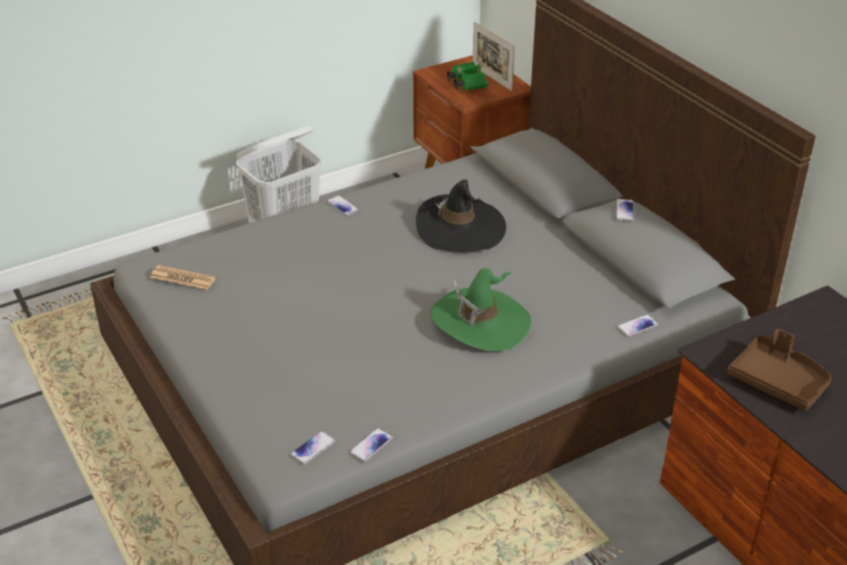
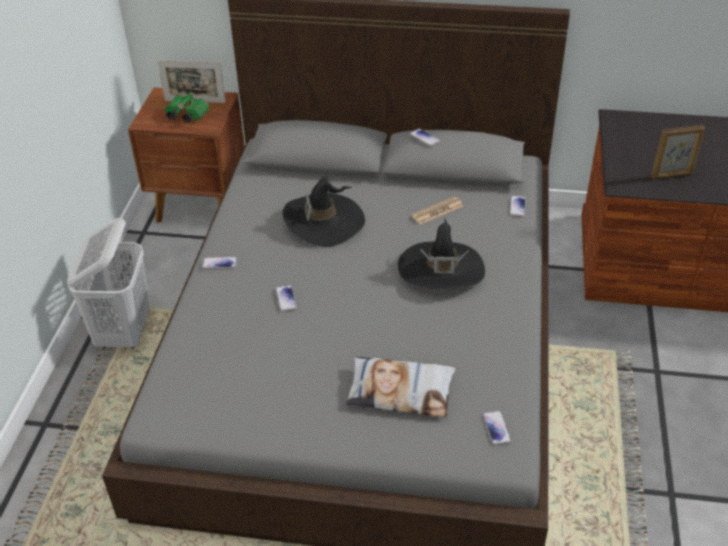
camera: 50 degrees left, 5 degrees up
(183, 278) = (205, 402): newspaper -> newspaper (437, 211)
(299, 372) = (400, 391): none -> pillow
(371, 445) = (521, 395): phone -> phone (286, 298)
(480, 322) = (441, 270): green hat -> black hat
(778, 381) = (672, 175): brown tray -> picture frame

